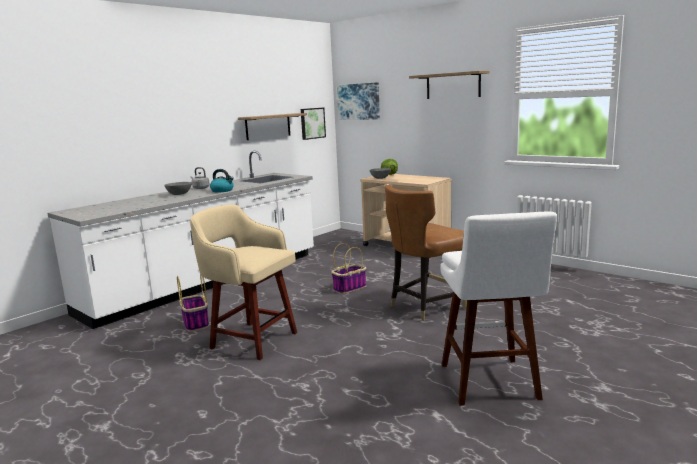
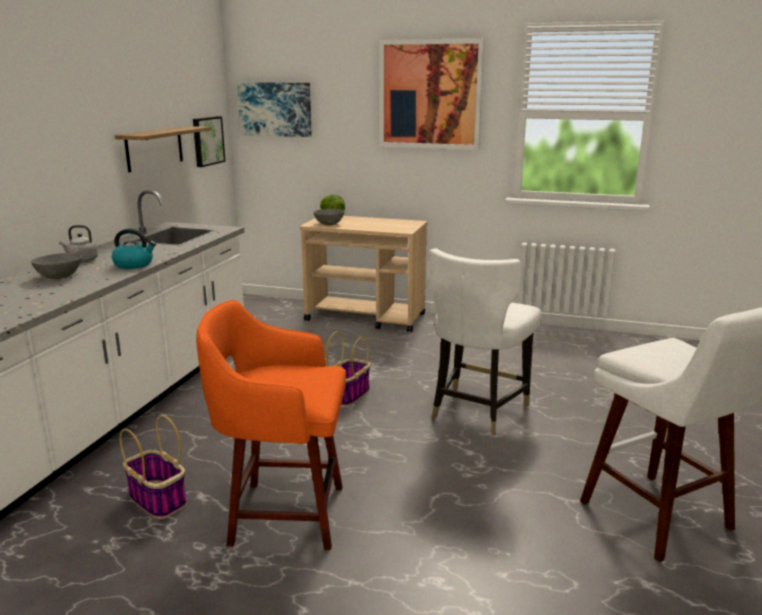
camera: 25 degrees left, 5 degrees up
(251, 340) = (282, 514): beige stool -> orange stool
(426, 306) = (477, 410): brown chair -> white chair
(453, 85) = (430, 94): shelf -> picture

